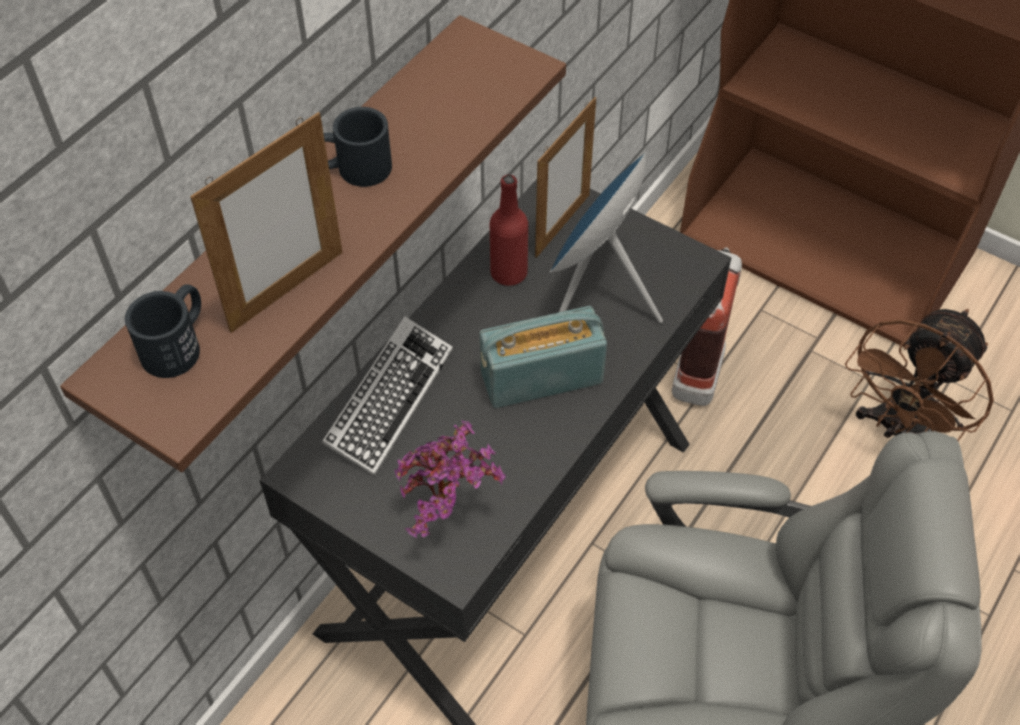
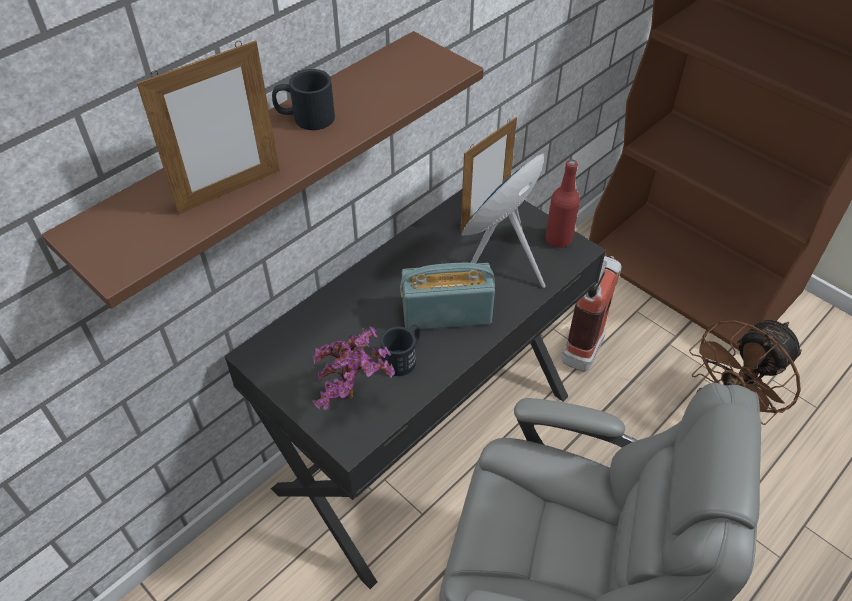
camera: 10 degrees right, 5 degrees down
(178, 344) = (137, 217): black mug -> black mug (403, 357)
(389, 400) = (331, 314): keyboard -> none
(508, 273) = (439, 240): red bottle -> red bottle (558, 239)

